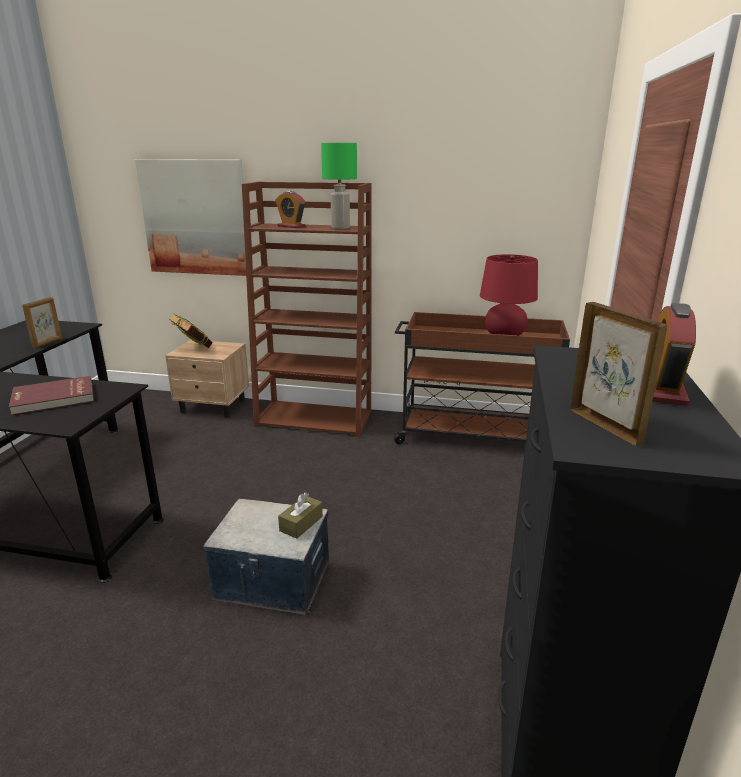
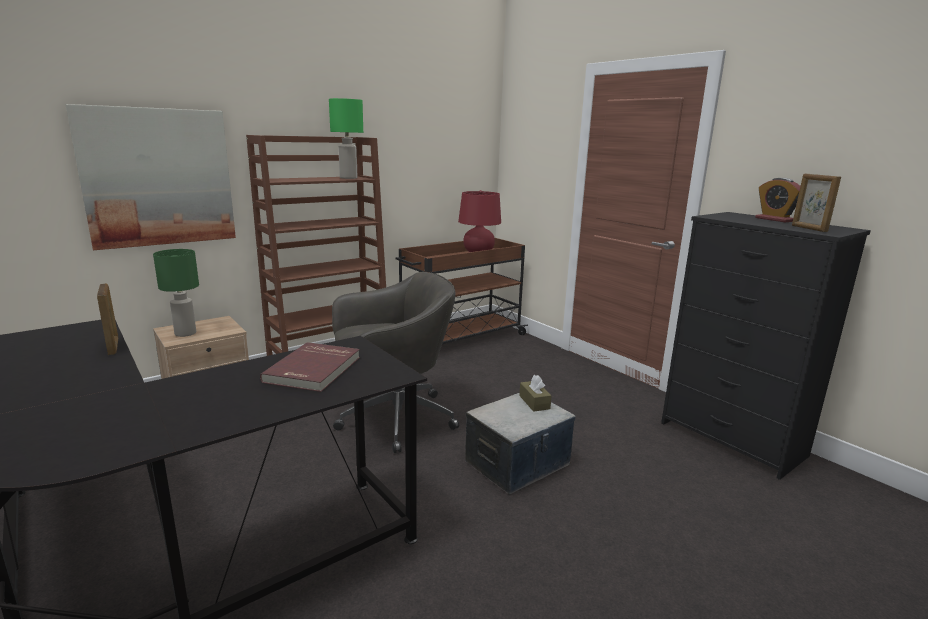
camera: 50 degrees left, 5 degrees down
(193, 349) = (185, 333): book -> green table lamp
(272, 483) = (393, 419): none -> grey office chair
(291, 226) = (300, 179): alarm clock -> none
(605, 425) = (808, 228): picture frame -> picture frame turned 120 degrees counterclockwise

